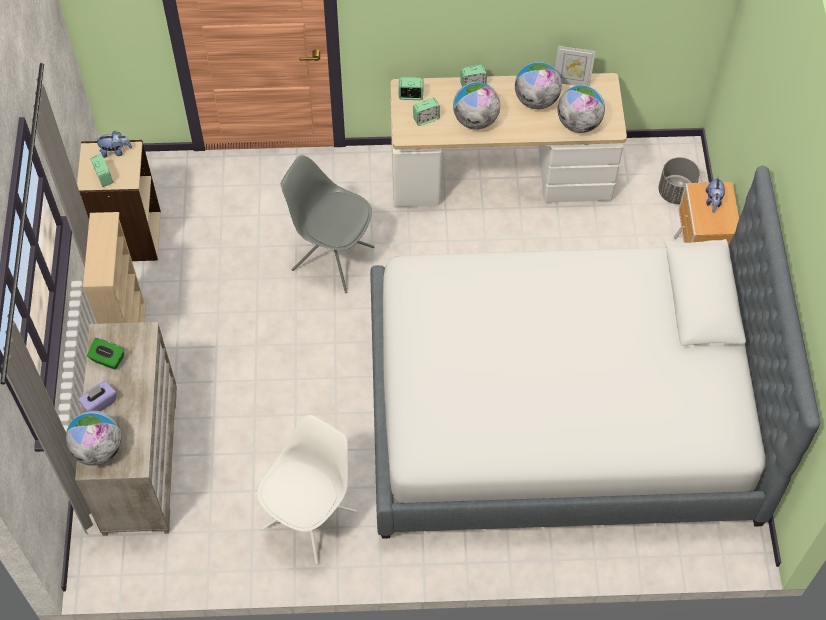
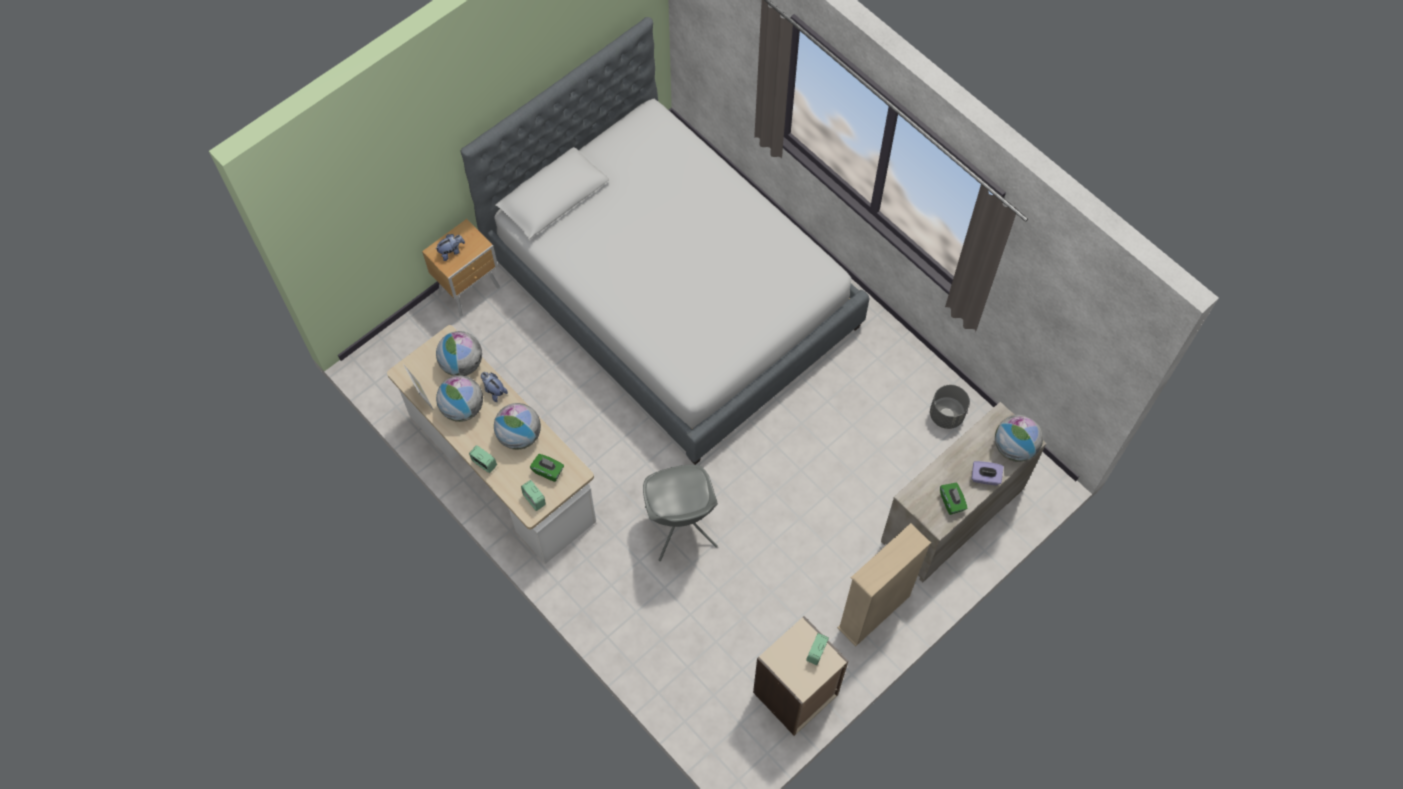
camera: 130 degrees left, 5 degrees up
(115, 151) = (786, 667): plush toy -> plush toy (494, 390)
(311, 518) = (887, 377): white chair -> none
(426, 119) = (548, 471): alarm clock -> green tissue box
(676, 192) = (416, 341): grey planter -> grey planter (946, 414)

